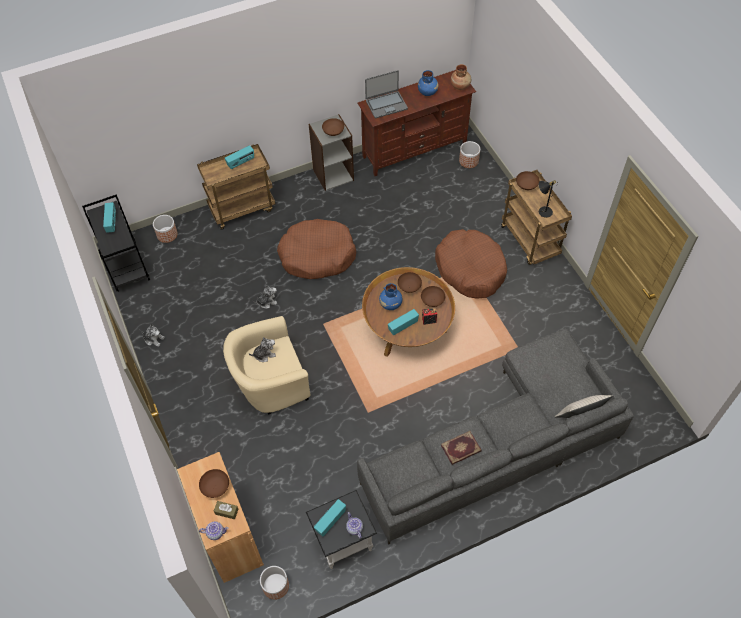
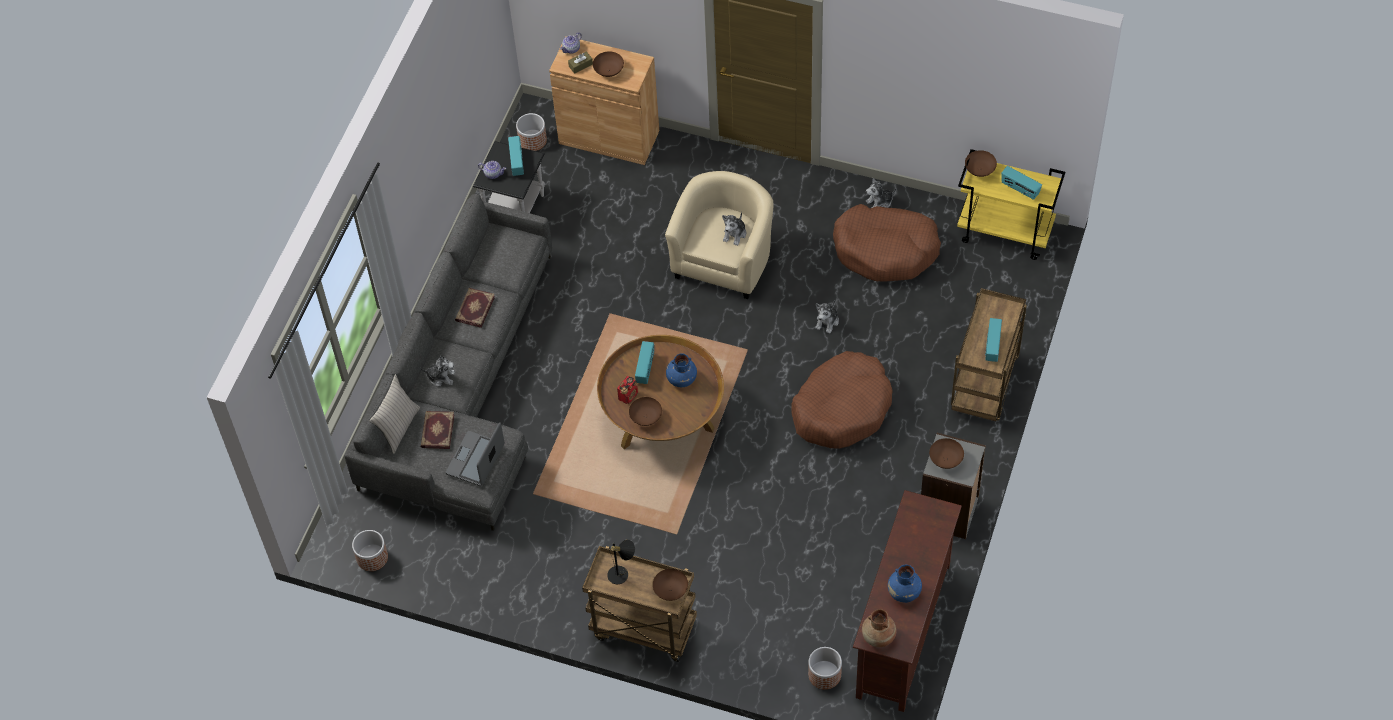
camera: 135 degrees right, 0 degrees up
(125, 265) = (1005, 232): black cart -> yellow cart
(167, 235) = (1015, 293): planter -> planter (372, 557)
(386, 104) = (926, 531): laptop -> laptop (476, 460)
(409, 287) = (683, 411): brown bowl -> brown bowl (979, 170)
(470, 269) = (671, 536): brown dog bed -> brown dog bed (885, 250)
(524, 423) = (441, 377): none -> plush toy
(558, 391) = (437, 431): none -> book

